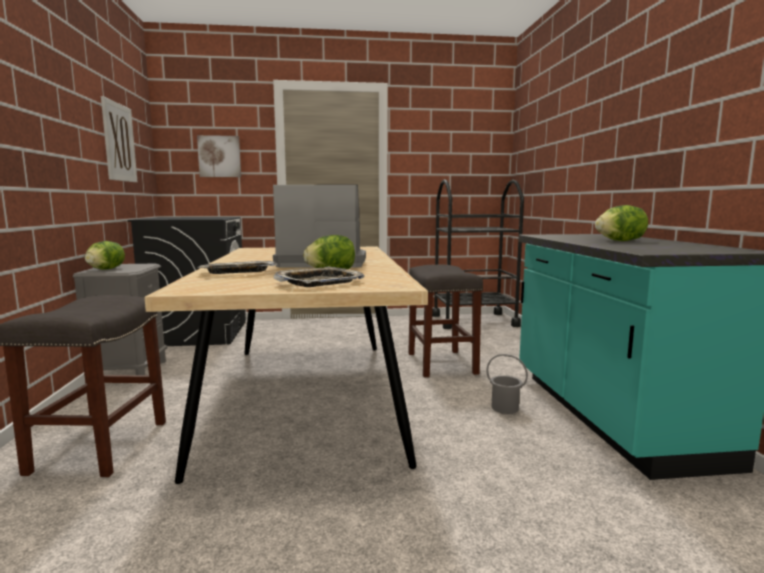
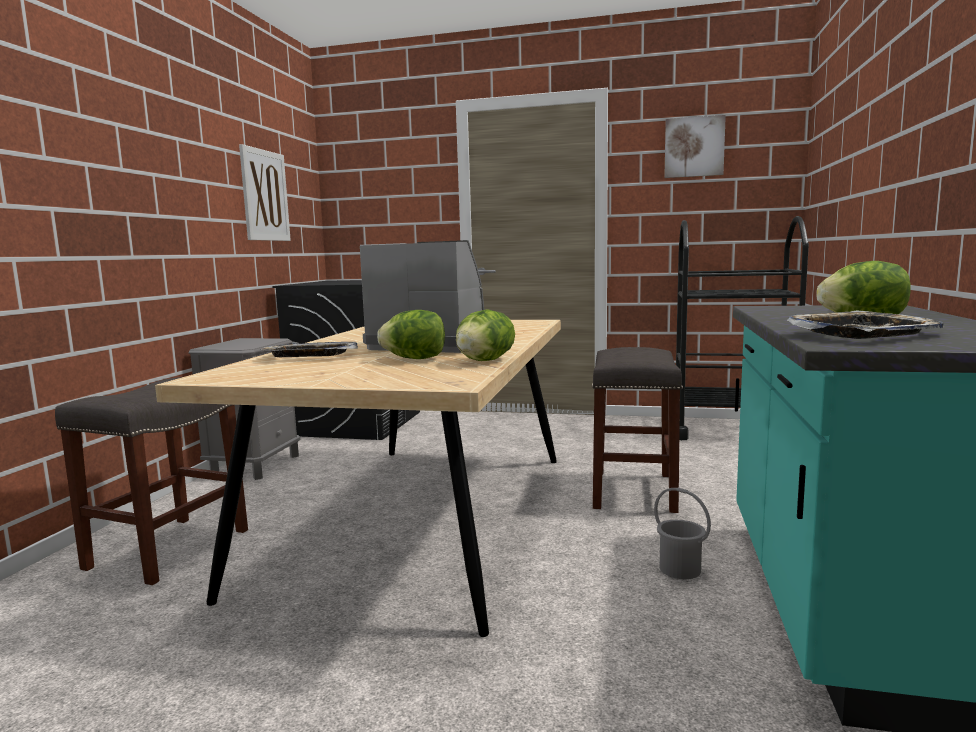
camera: 20 degrees right, 0 degrees up
(106, 269) = (226, 345): lettuce -> lettuce (484, 361)
(219, 156) = (392, 204): picture -> picture (694, 147)
(319, 283) = (368, 374): tray -> tray (861, 334)

